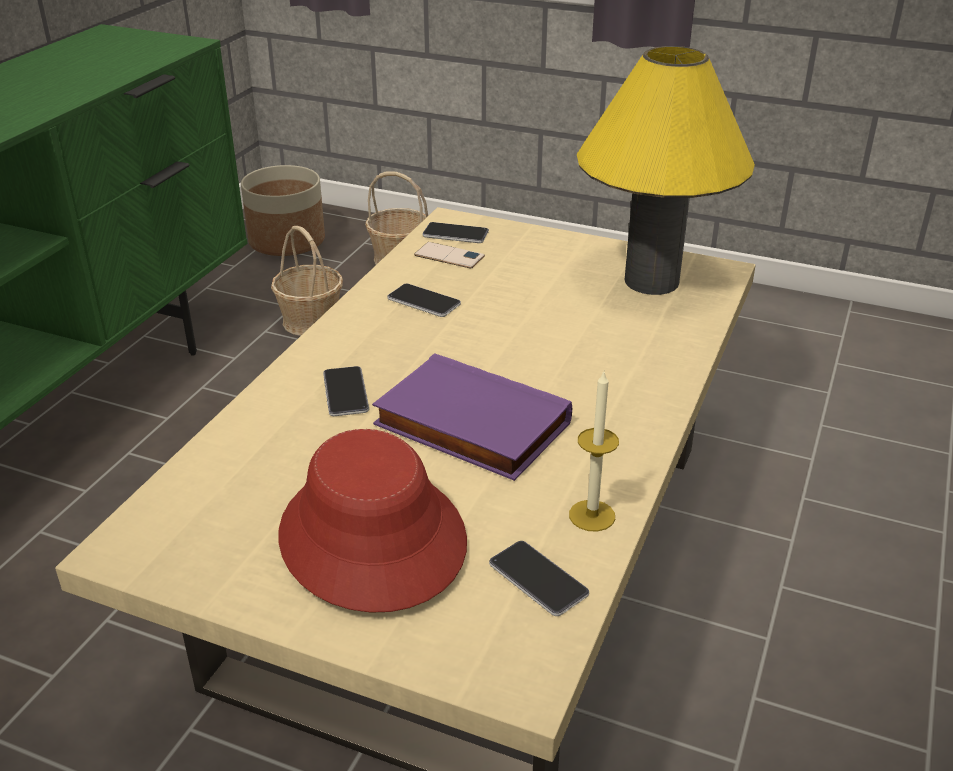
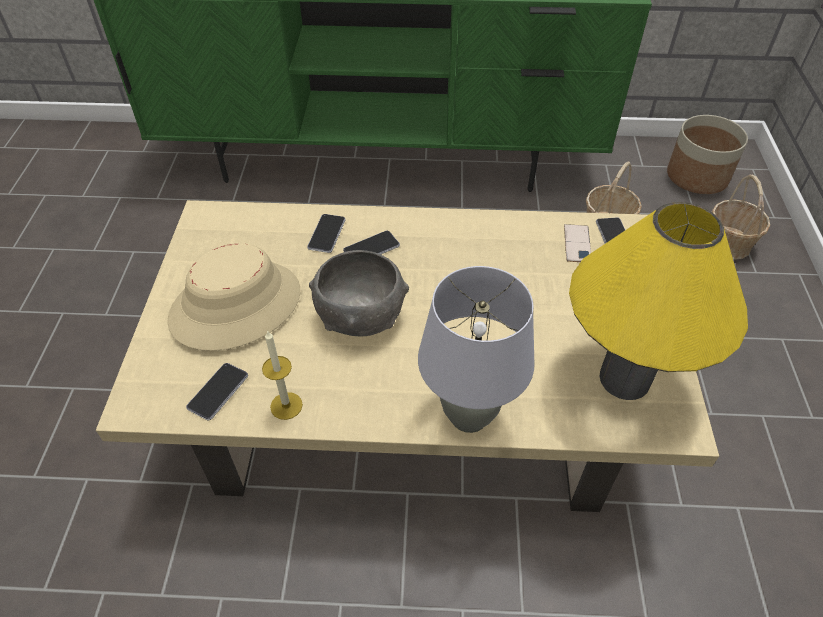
camera: 70 degrees right, 15 degrees up
(371, 538) = (236, 305): red hat -> beige hat
(424, 301) = (502, 250): phone -> phone (327, 234)
(469, 426) = (360, 317): purple book -> grey bowl
(664, 380) = (469, 417): none -> grey table lamp

